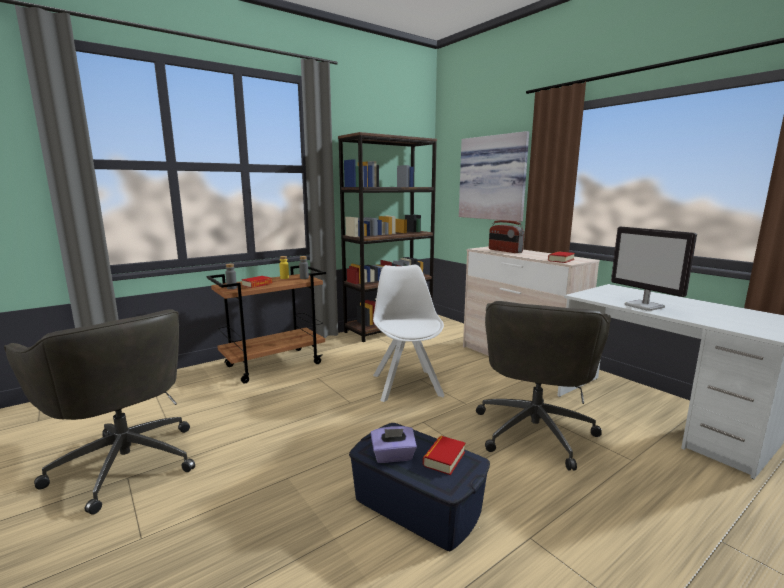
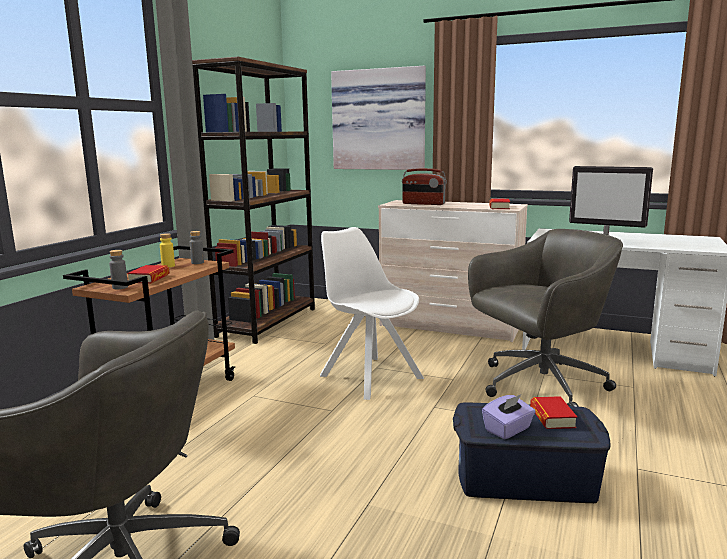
camera: 30 degrees left, 0 degrees up
(534, 430) = (539, 385): grey office chair -> grey office chair turned 105 degrees counterclockwise

